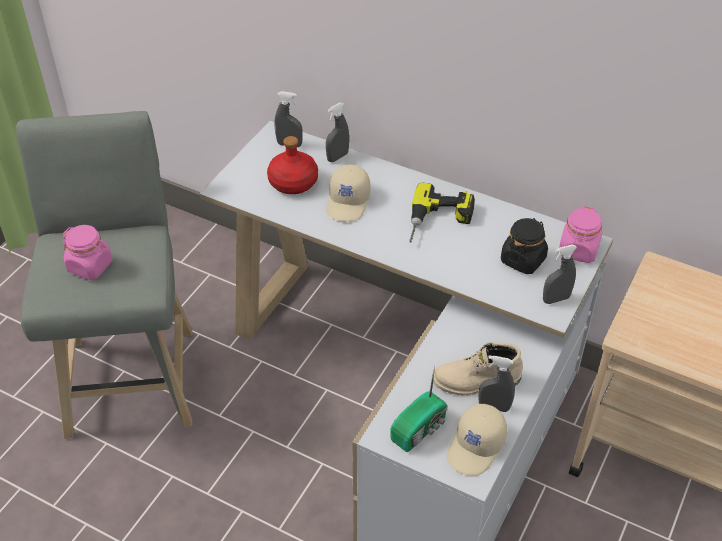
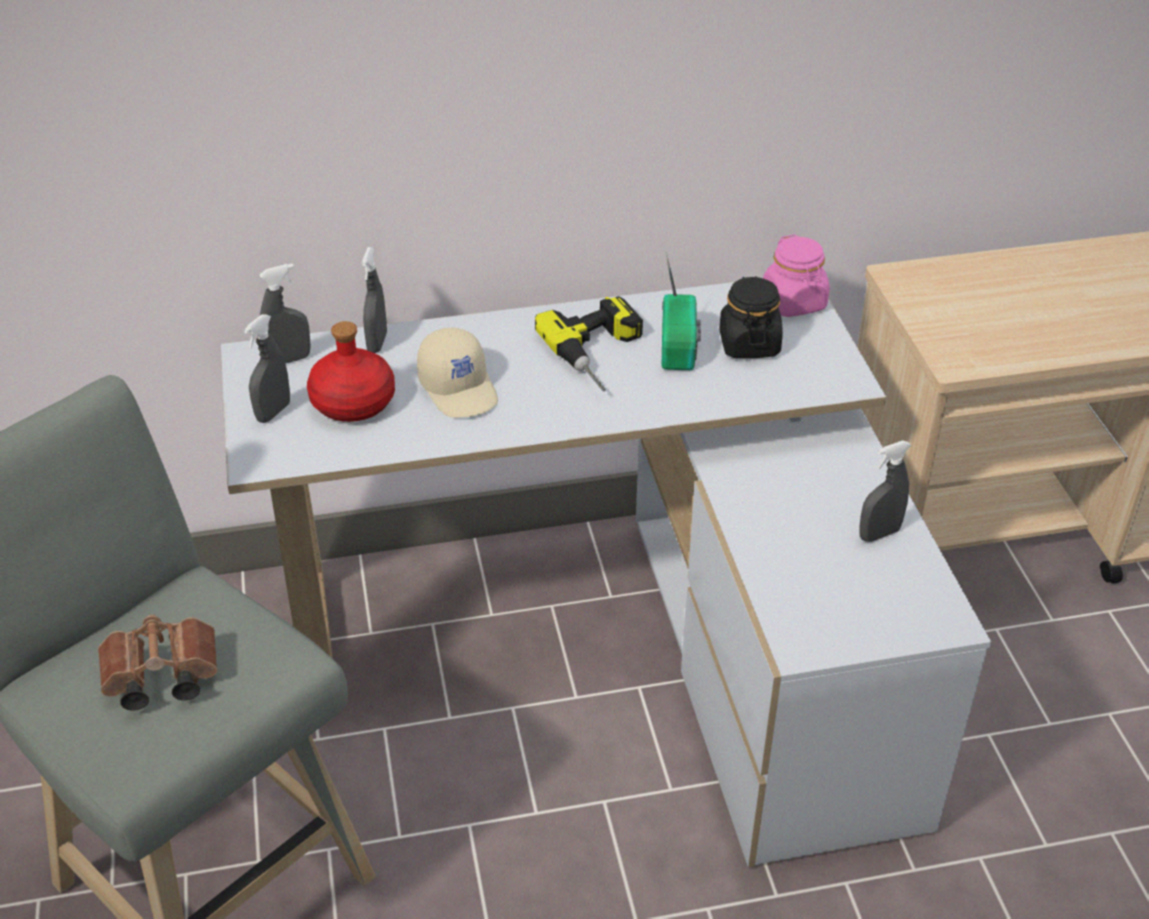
camera: 40 degrees left, 5 degrees down
(90, 266) = (158, 678): pink jar -> brown binoculars
(420, 429) = (831, 609): radio -> radio (680, 345)
(476, 382) = (828, 519): beige boot -> none
(476, 447) = (914, 589): beige cap -> none
(556, 299) = (835, 366): grey spray bottle -> grey spray bottle (273, 412)

